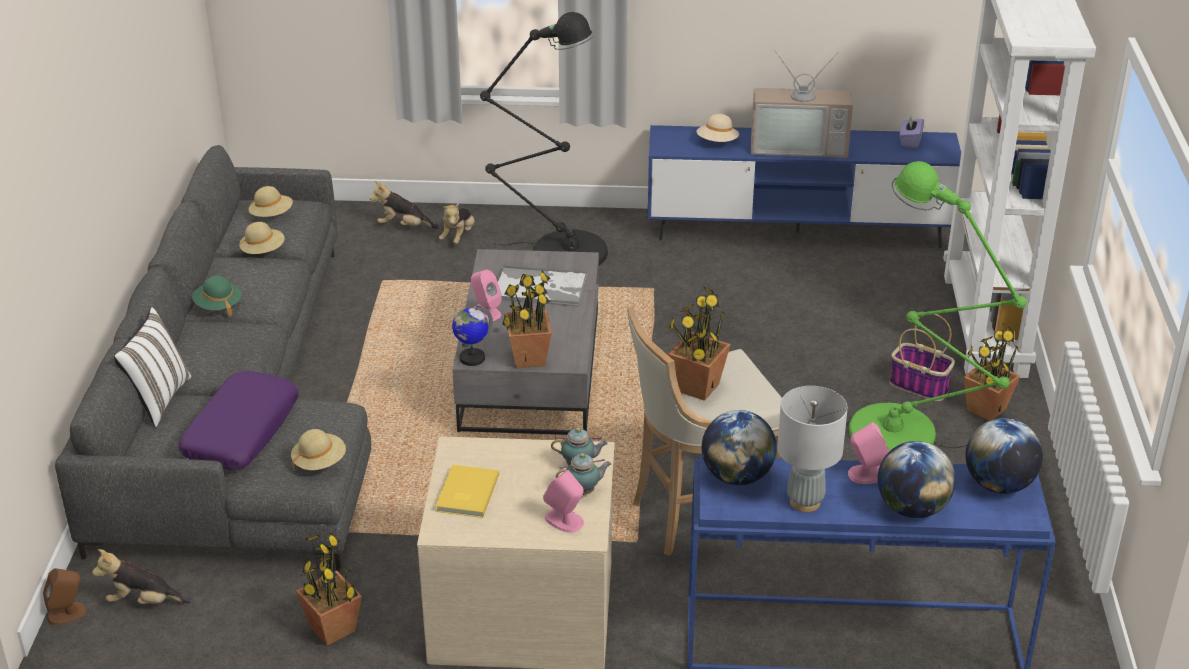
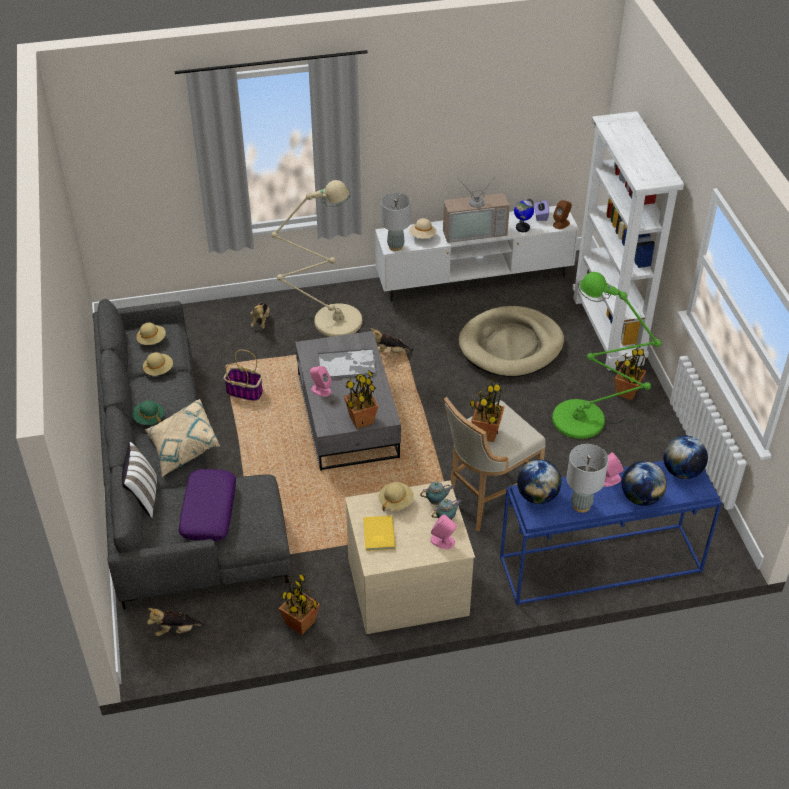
camera: 15 degrees left, 10 degrees up
(67, 613) = (132, 649): brown speaker -> brown speaker (561, 224)
(246, 348) = (183, 448): none -> beige pillow
(319, 462) = (267, 523): beige hat -> beige hat (396, 501)
(404, 226) = (221, 319): plush toy -> plush toy (389, 353)
(472, 358) = (326, 426): globe -> globe (522, 228)
(560, 250) = (331, 321): black floor lamp -> beige floor lamp
(671, 149) = (395, 246): none -> grey table lamp
(797, 232) = (474, 280): blue tv stand -> white tv stand
(821, 321) = (511, 345): none -> beige dog bed
(920, 386) = (584, 383): basket -> basket (245, 392)

